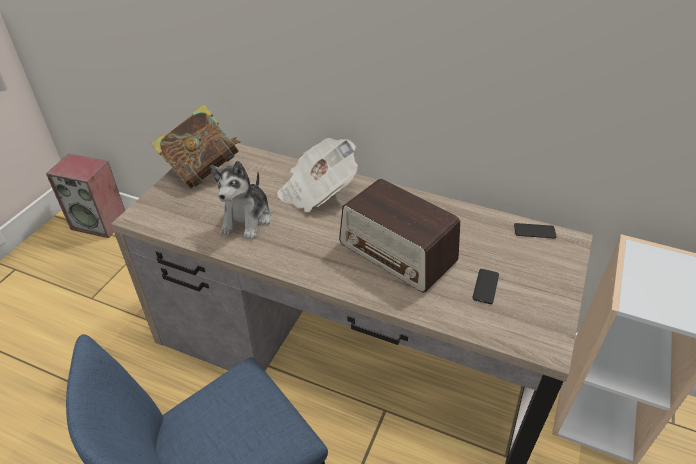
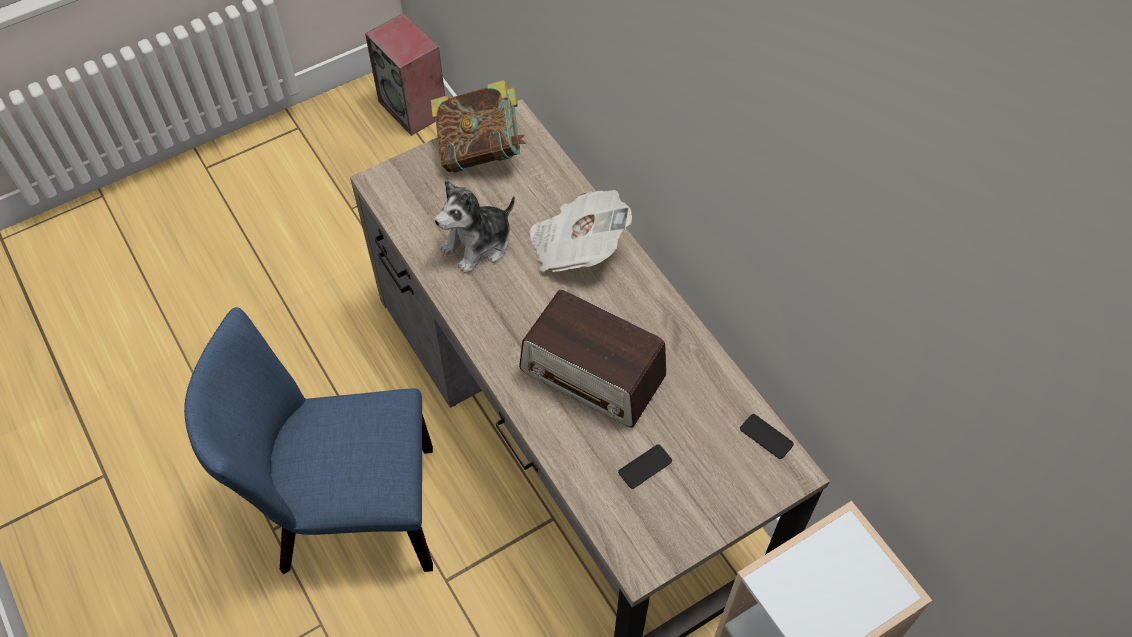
camera: 35 degrees right, 15 degrees up
(397, 253) = (593, 374): radio -> radio turned 45 degrees counterclockwise

